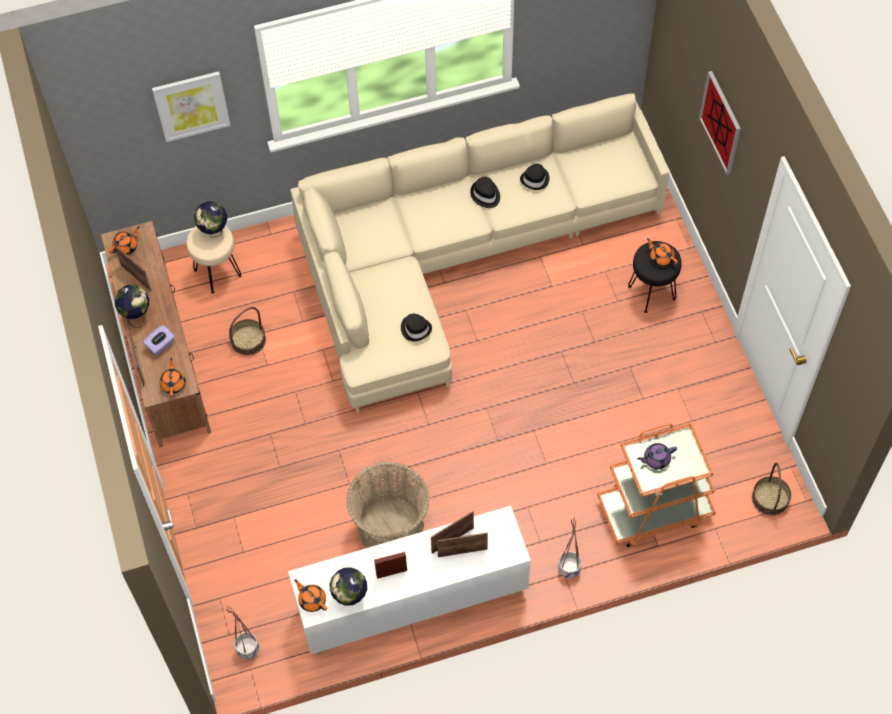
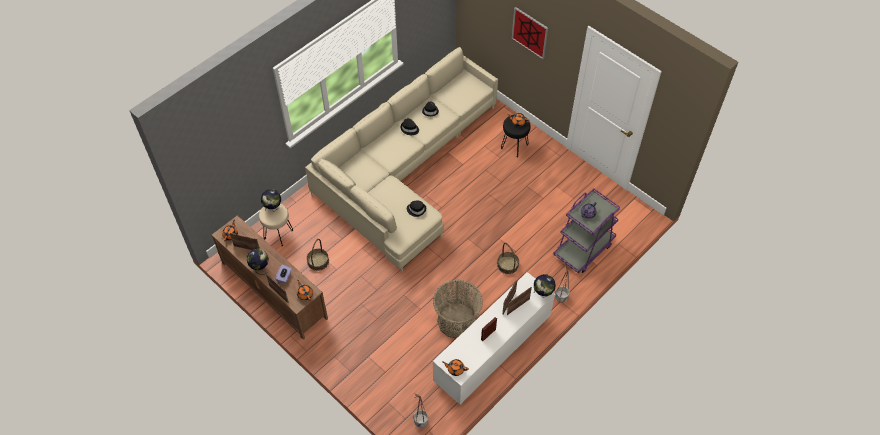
camera: 30 degrees left, 5 degrees down
(191, 105) = (246, 132): picture -> none
(350, 597) = (474, 357): globe -> globe (543, 293)
(654, 510) = (583, 249): orange cart -> purple cart
(770, 498) = (634, 217): basket -> basket (507, 265)

